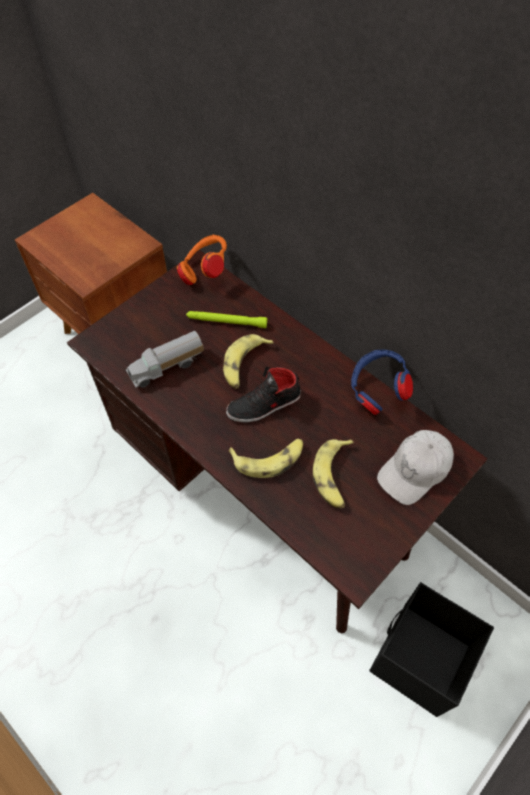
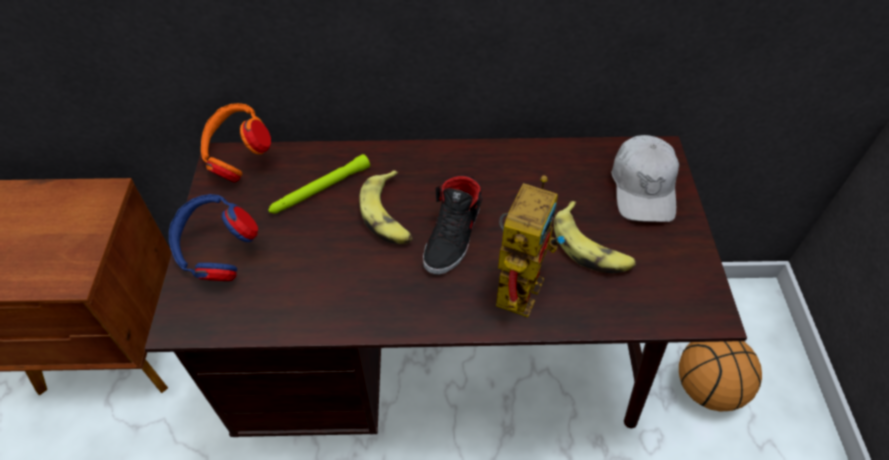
camera: 45 degrees left, 5 degrees down
(167, 367) = (308, 280): toy truck -> none
(269, 459) = (518, 280): banana -> toy robot
(376, 392) = (535, 149): blue headphones -> blue headphones (217, 255)
(418, 659) = (708, 388): black storage box -> basketball

